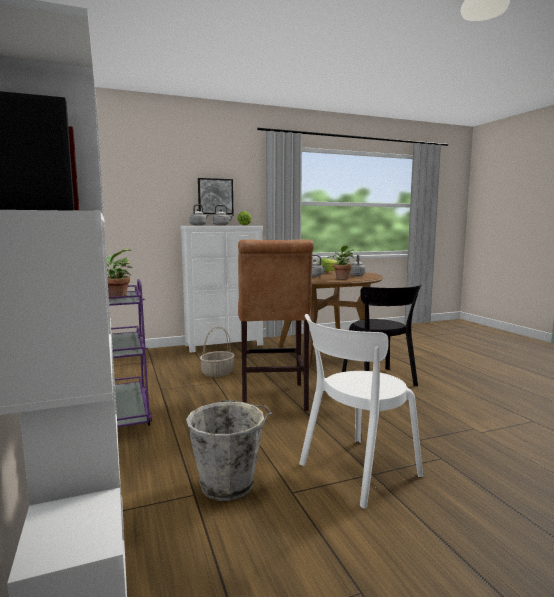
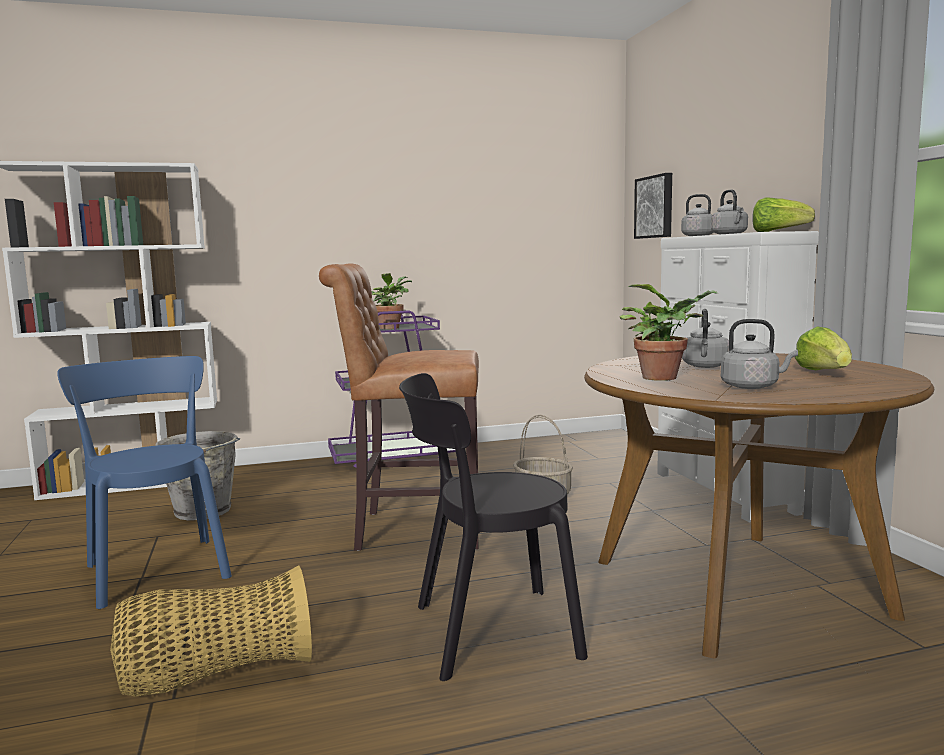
camera: 95 degrees right, 0 degrees up
(215, 196) = (761, 170): picture -> picture (655, 207)
(355, 471) = (157, 568): white chair -> blue chair
(450, 423) = (216, 675): none -> basket

